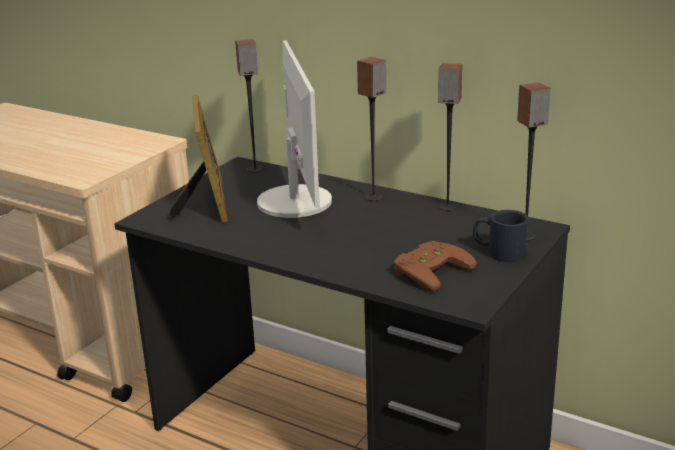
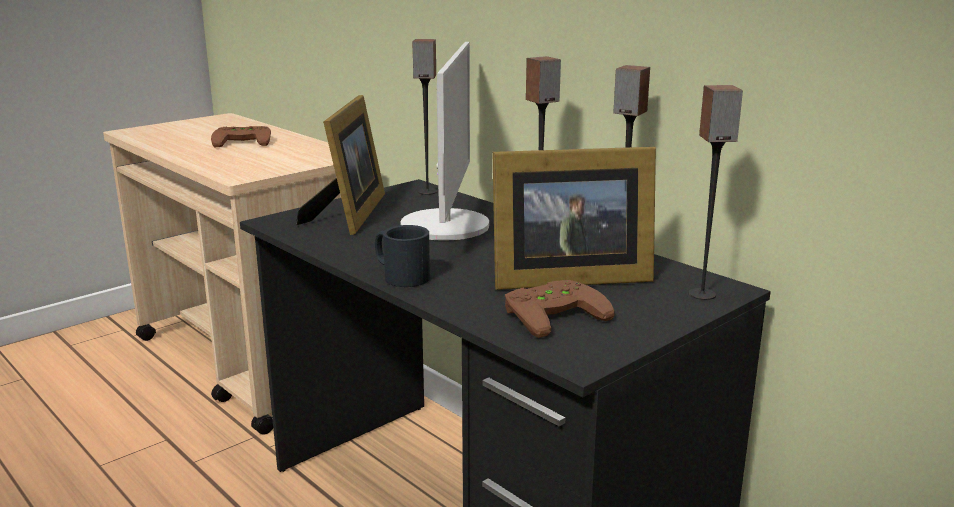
camera: 15 degrees right, 5 degrees down
(50, 136) = (243, 141): none -> brown game controller
(419, 237) = (564, 277): none -> picture frame
(499, 252) = (656, 307): black mug -> black mug (400, 275)

